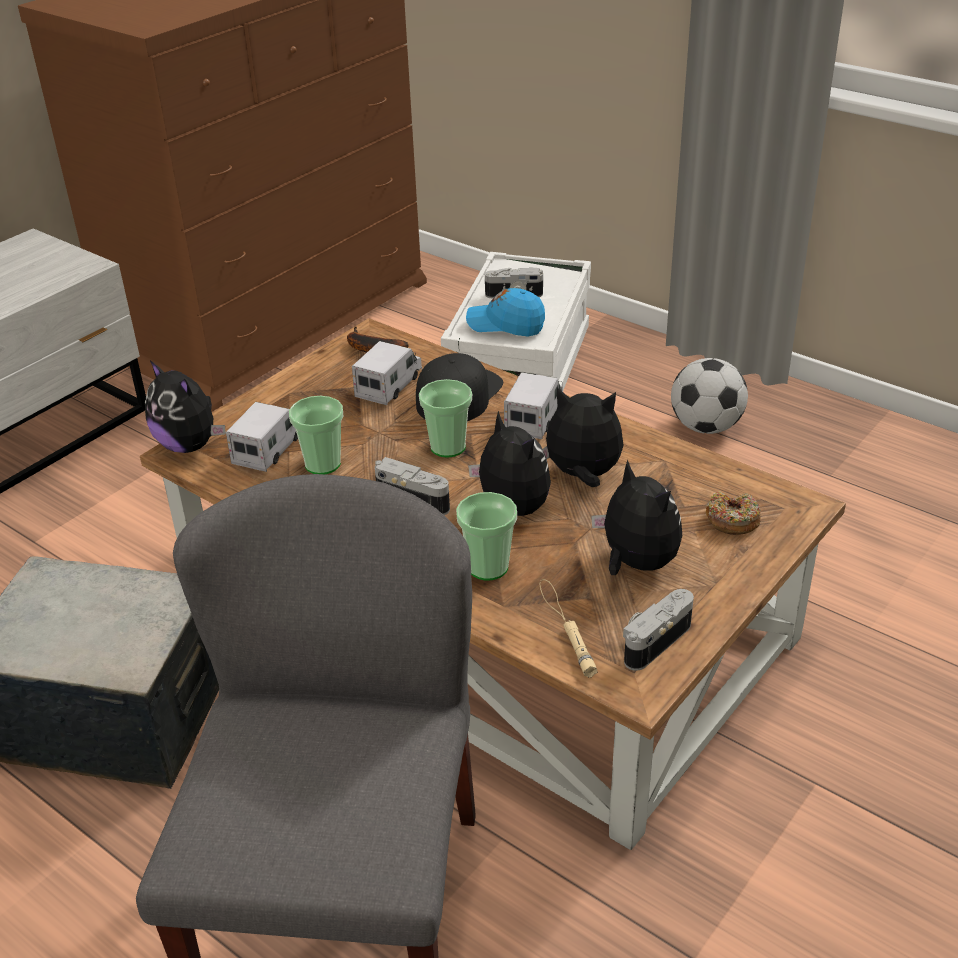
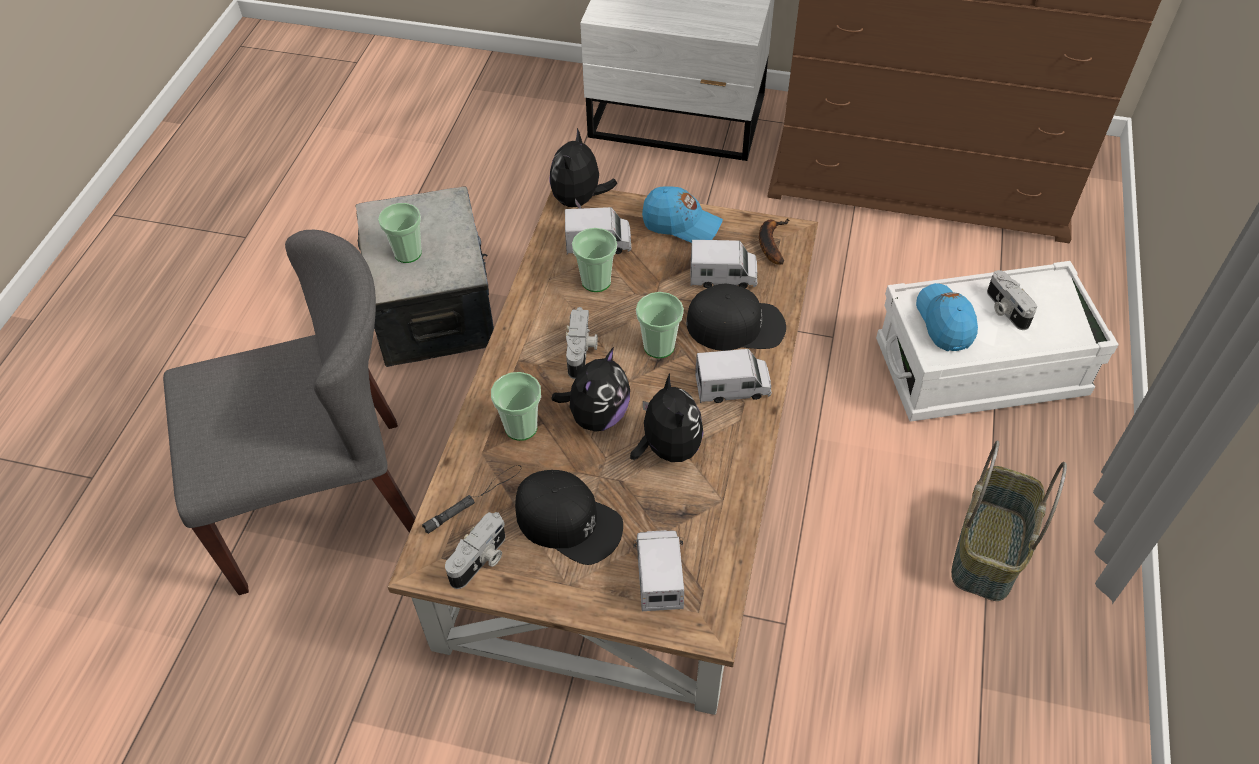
camera: 65 degrees right, 15 degrees up
(94, 633) = (408, 253): none -> cup
(295, 390) = (681, 224): none -> blue cap
(565, 626) = (474, 498): beige flashlight -> black flashlight
(636, 563) = (568, 521): plush toy -> black cap
(653, 640) = (481, 560): camera -> camera turned 105 degrees clockwise
(706, 427) = (989, 552): football -> basket
(732, 520) = (659, 575): donut -> toy truck

